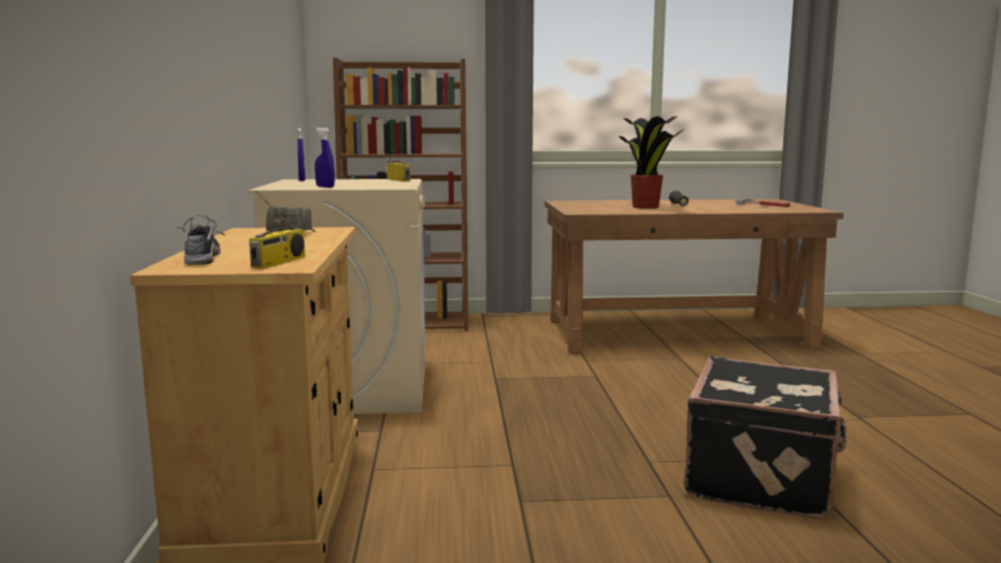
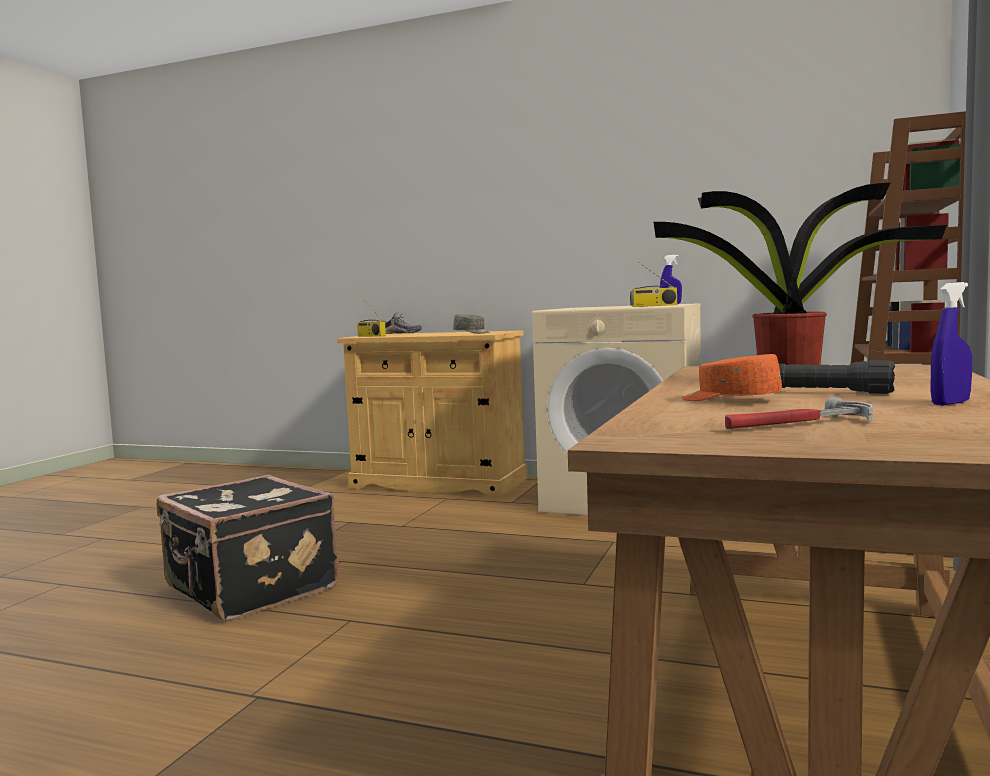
camera: 115 degrees right, 5 degrees down
(325, 187) = (579, 307): blue spray bottle -> blue spray bottle (950, 403)
(716, 209) = (730, 400): none -> orange cap

